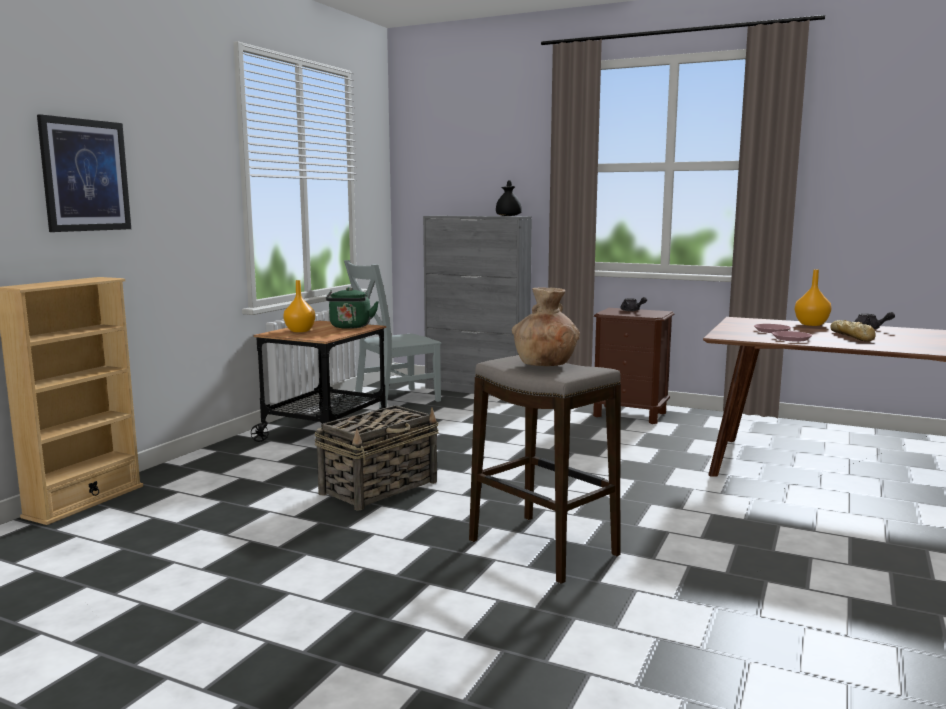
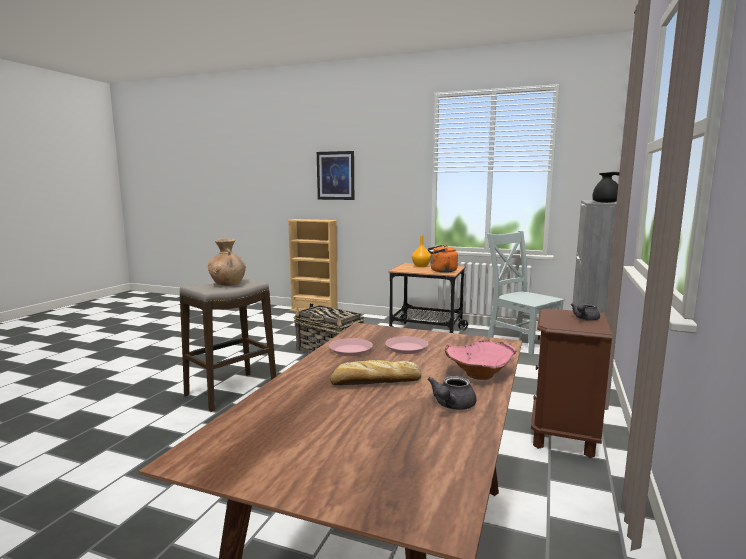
camera: 85 degrees right, 0 degrees up
(350, 327) = (441, 271): green kettle -> orange kettle
(811, 324) = (478, 374): orange vase -> pink bowl

